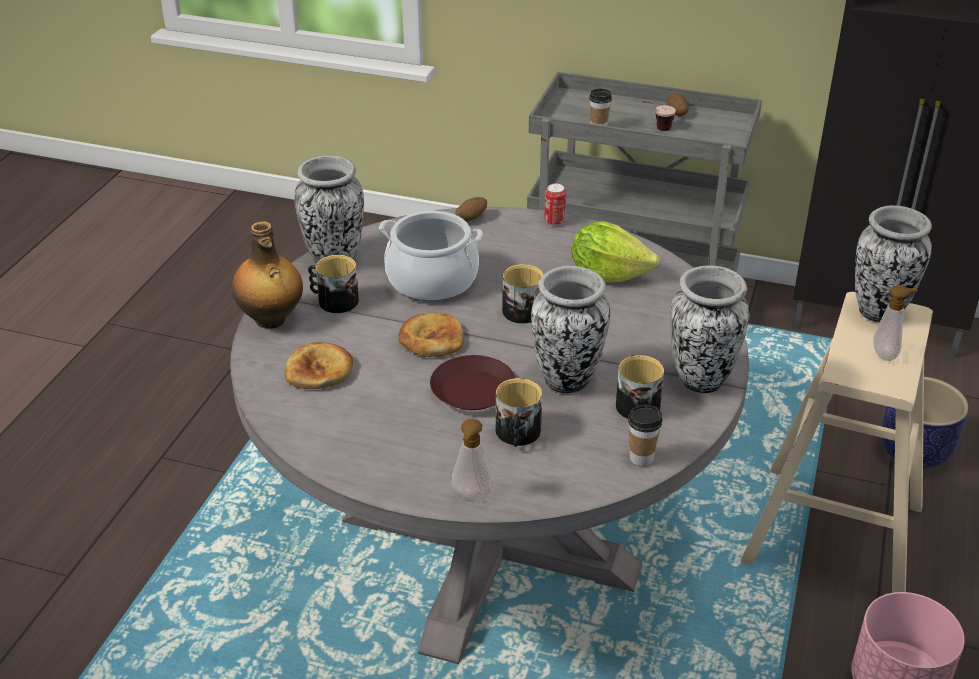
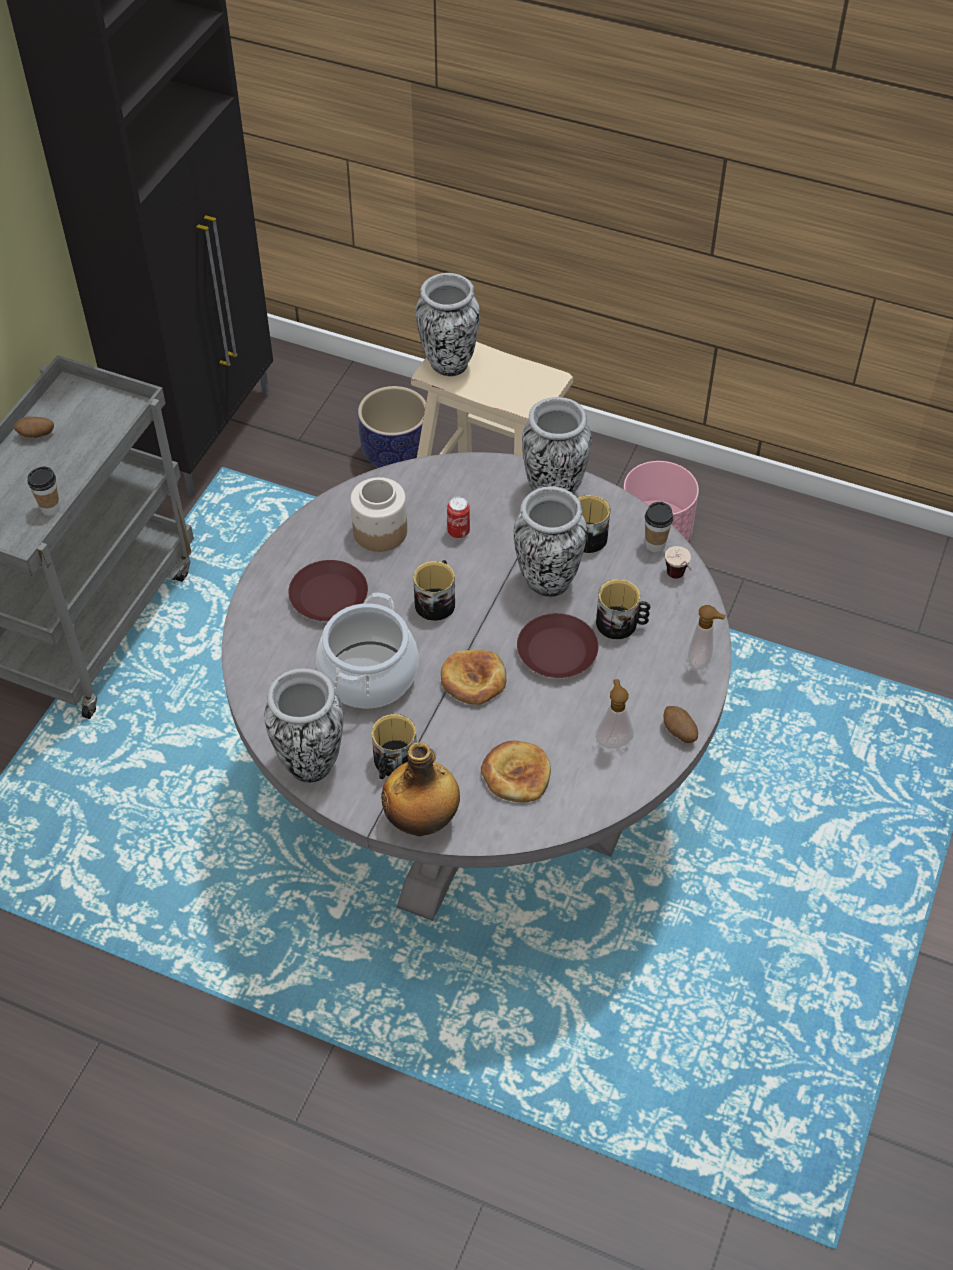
camera: 85 degrees left, 15 degrees up
(471, 219) = (250, 634): potato -> potato (679, 732)
(521, 253) = (328, 596): none -> brown plate
(554, 222) = (272, 563): can -> can (458, 532)
(608, 274) = (379, 532): lettuce -> jar
(656, 129) = (69, 459): cup -> cup (678, 580)
(887, 354) = (509, 374): soap dispenser -> soap dispenser (613, 740)

